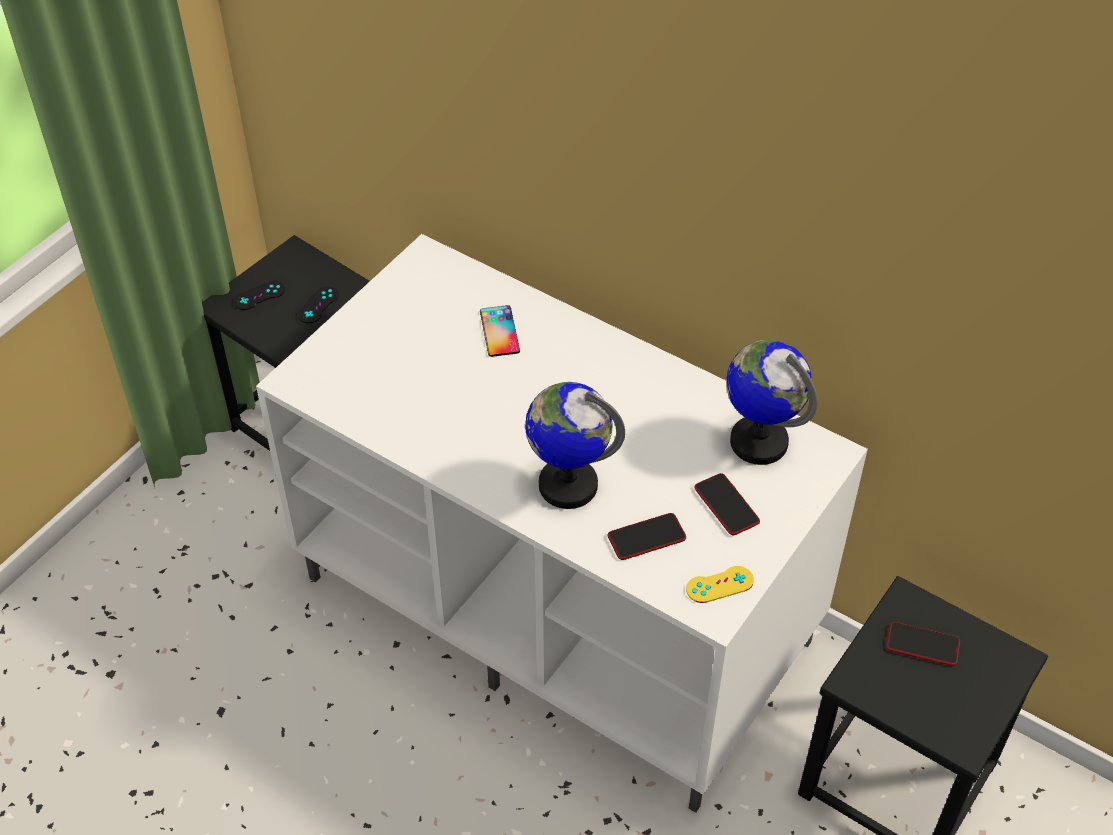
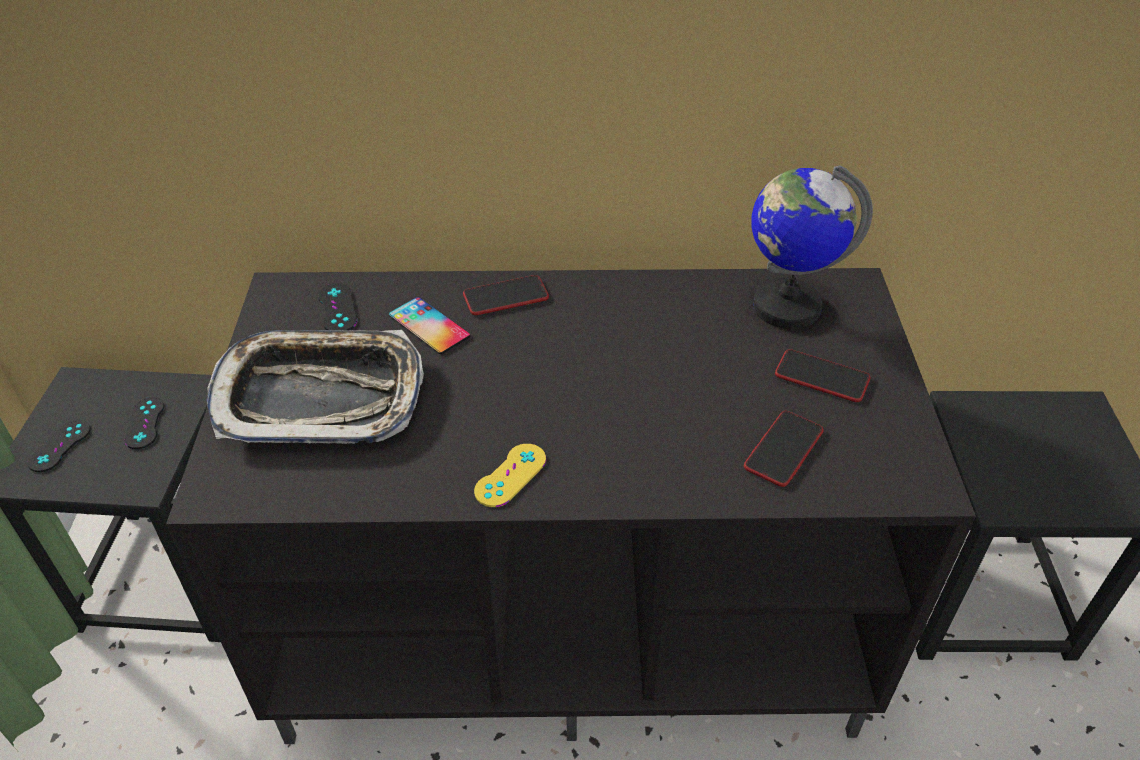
camera: 35 degrees left, 5 degrees down
(394, 348) = (320, 396): none -> tray
(452, 288) = (337, 308): none -> black game controller
(561, 609) = (574, 616): white tv stand -> black tv stand
(567, 484) = (650, 440): globe -> none
(719, 585) = (901, 456): yellow game controller -> yellow game controller (510, 475)
(922, 644) = (1013, 437): phone -> phone (506, 296)

